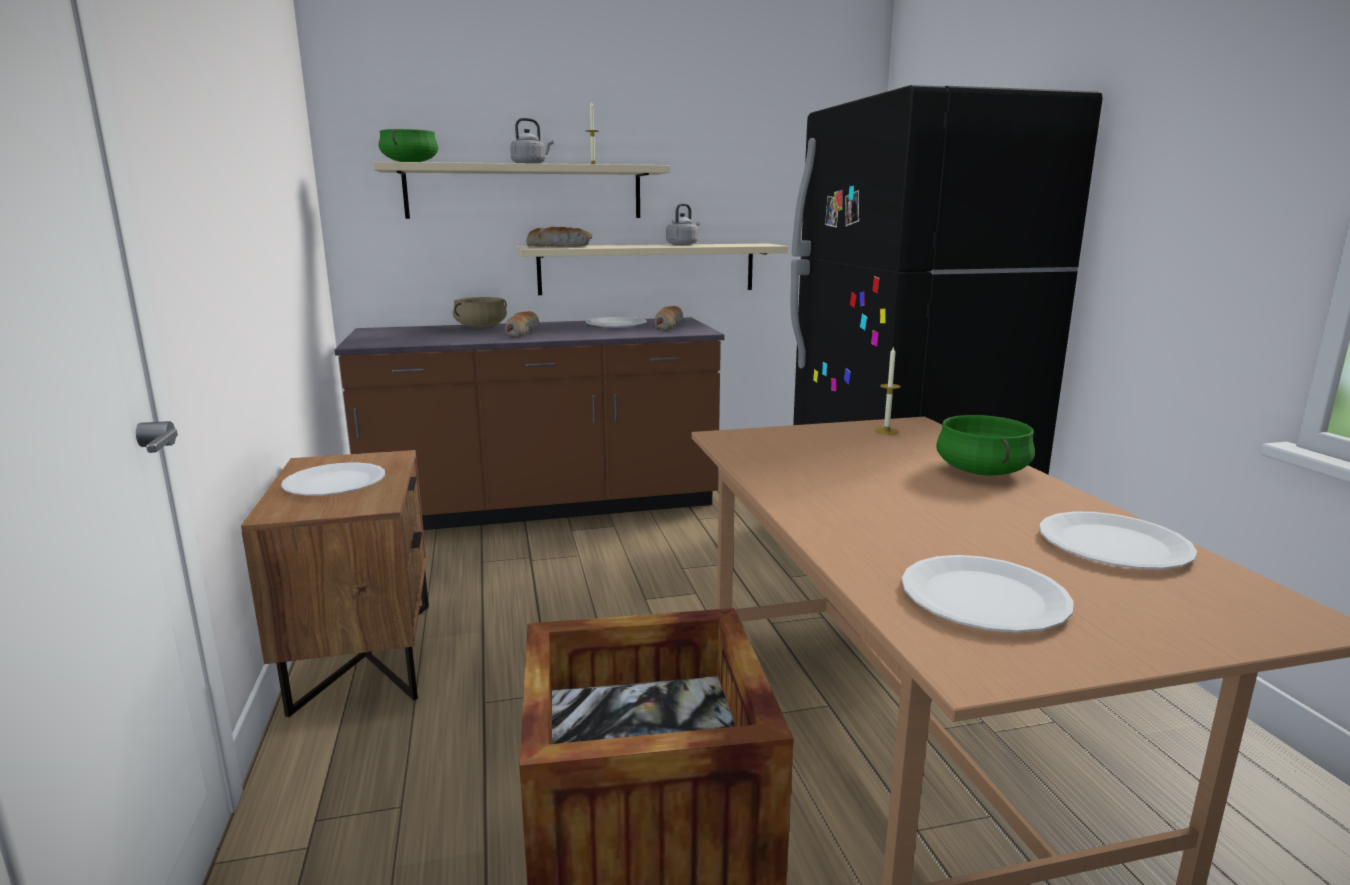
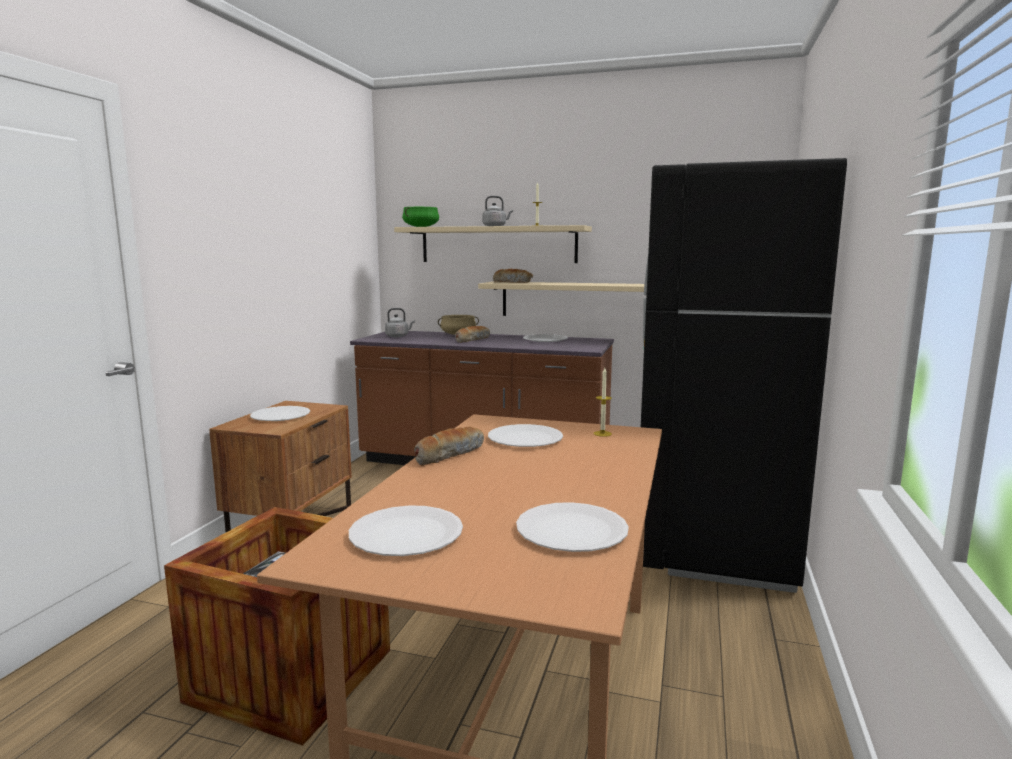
camera: 30 degrees right, 5 degrees down
(668, 326) = (578, 343): bread -> bread (449, 454)
(683, 244) = (604, 283): grey kettle -> grey kettle (398, 336)
(824, 451) = (525, 438): none -> white plate
(981, 471) = (603, 469): green cooking pot -> none

